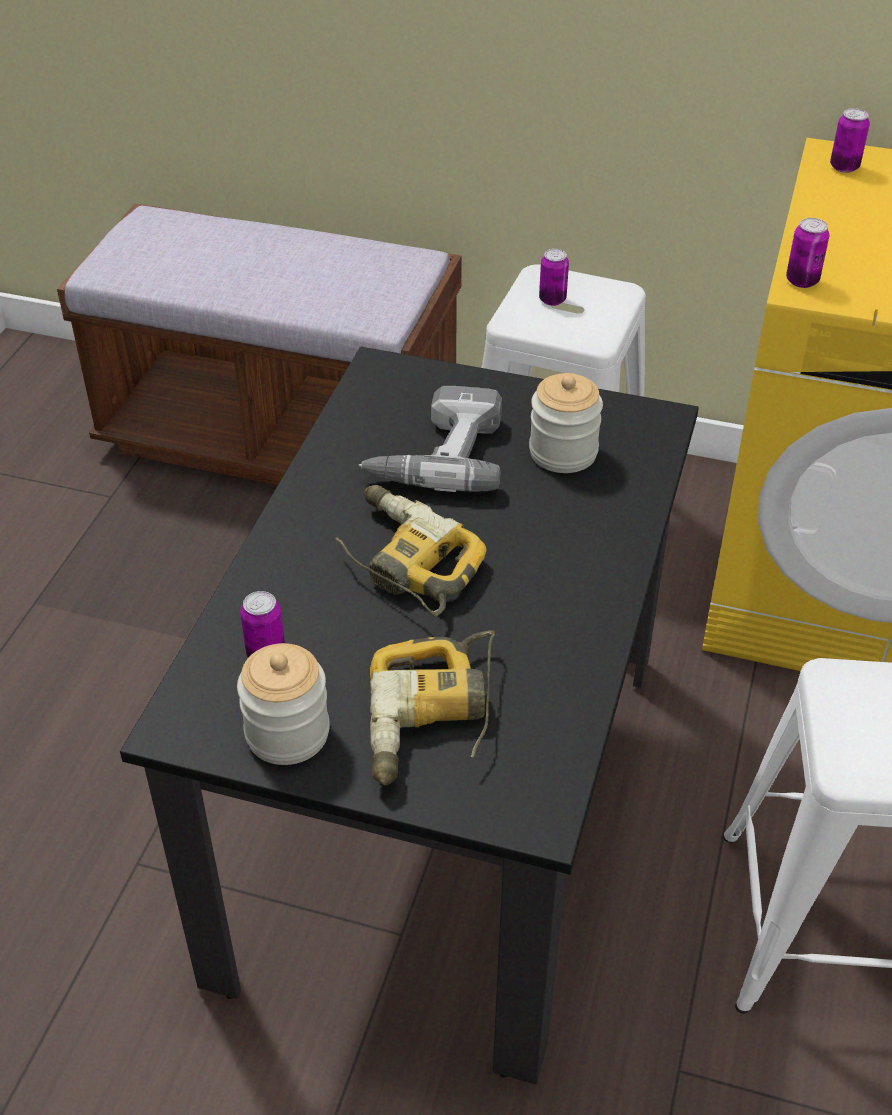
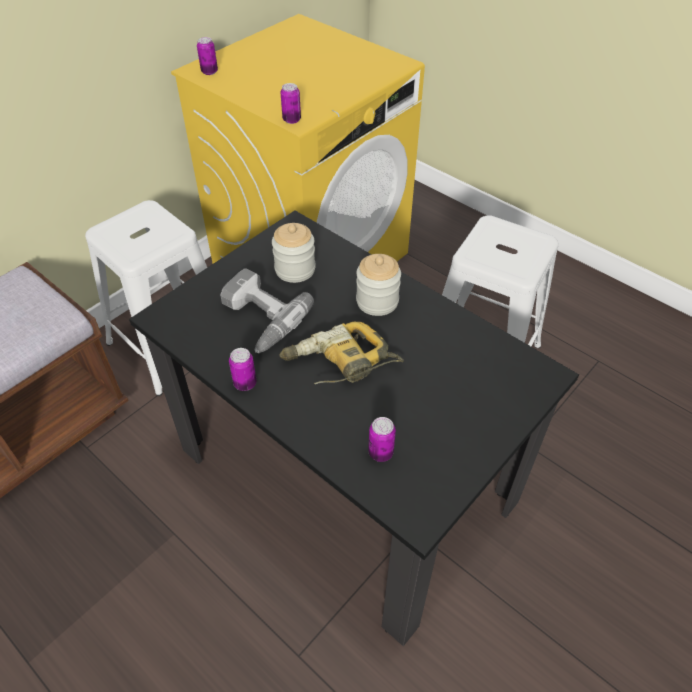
camera: 65 degrees left, 5 degrees up
(287, 733) = (448, 461): jar -> jar (377, 301)
(433, 719) = (466, 393): power drill -> none
(552, 300) = (128, 235): can -> can (245, 383)

